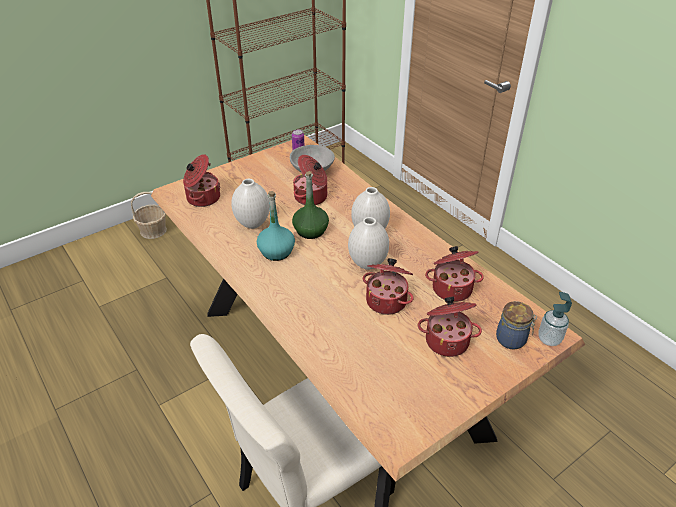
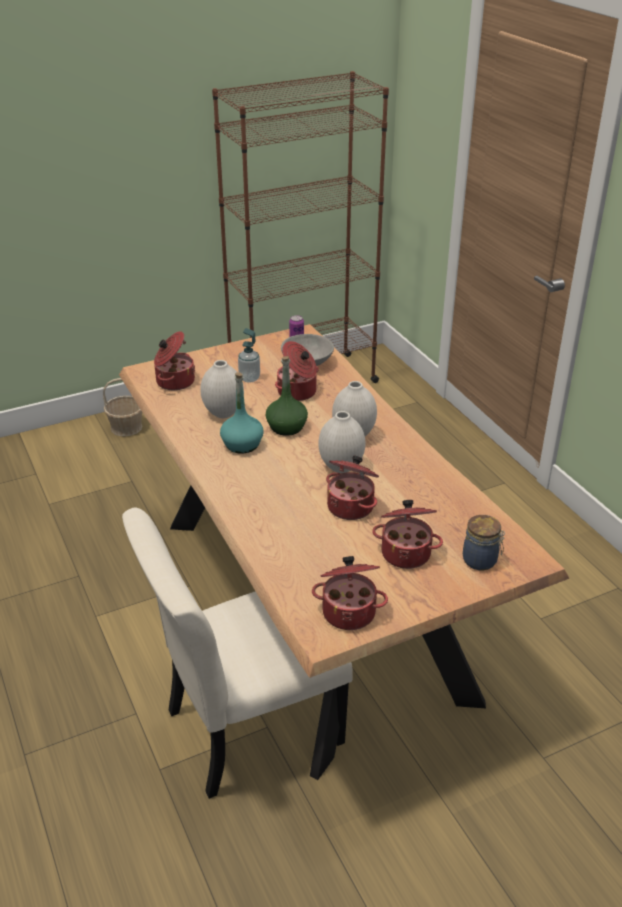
camera: 10 degrees right, 5 degrees down
(452, 288) = (430, 502): cooking pot -> cooking pot (349, 611)
(549, 339) = (524, 565): soap dispenser -> soap dispenser (249, 378)

